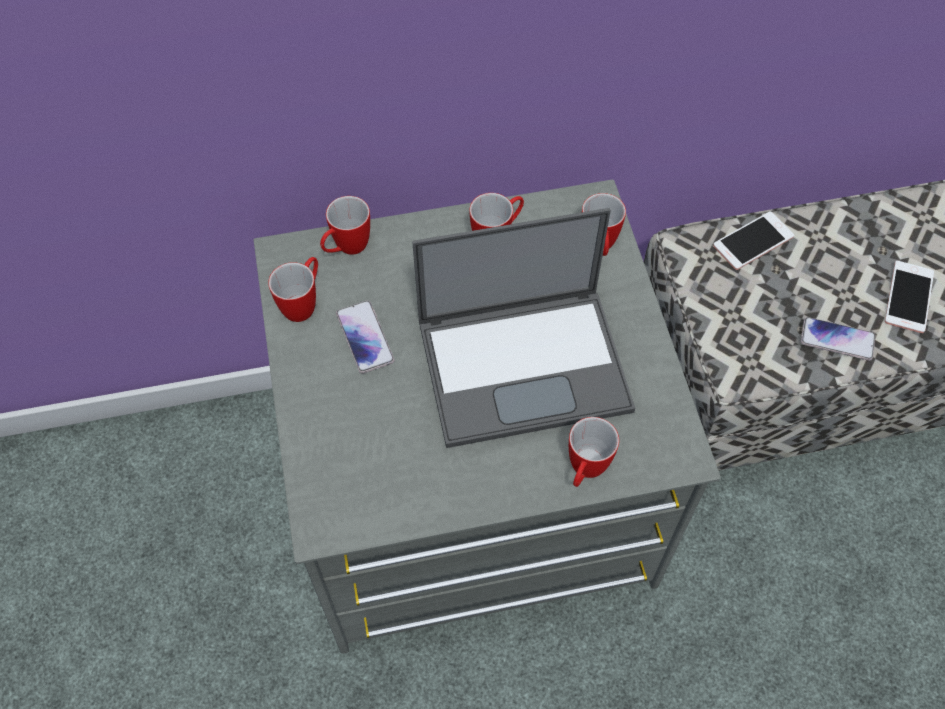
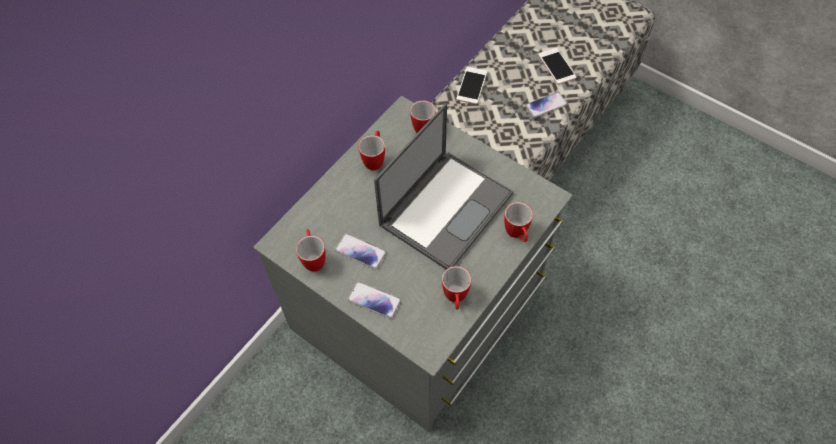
camera: 40 degrees left, 0 degrees up
(321, 409) = (374, 300): none -> phone
(346, 249) = (307, 217): mug -> mug (455, 299)

